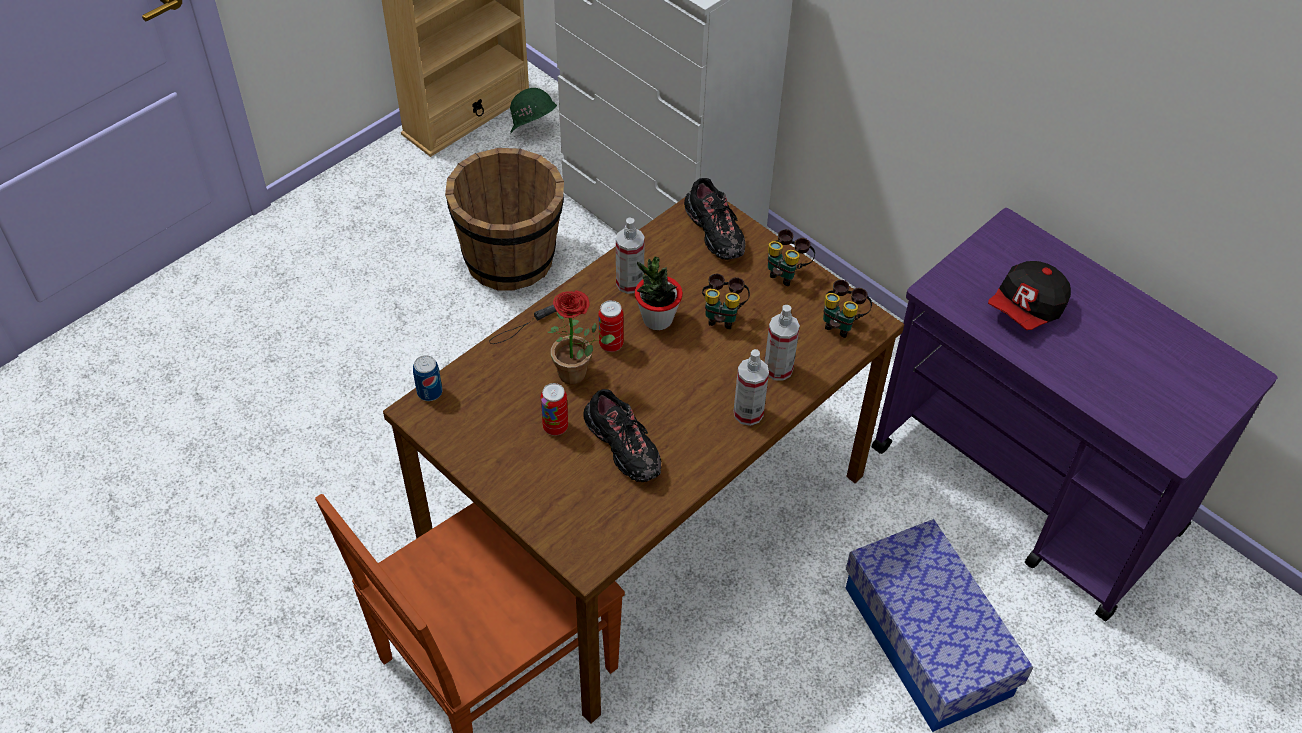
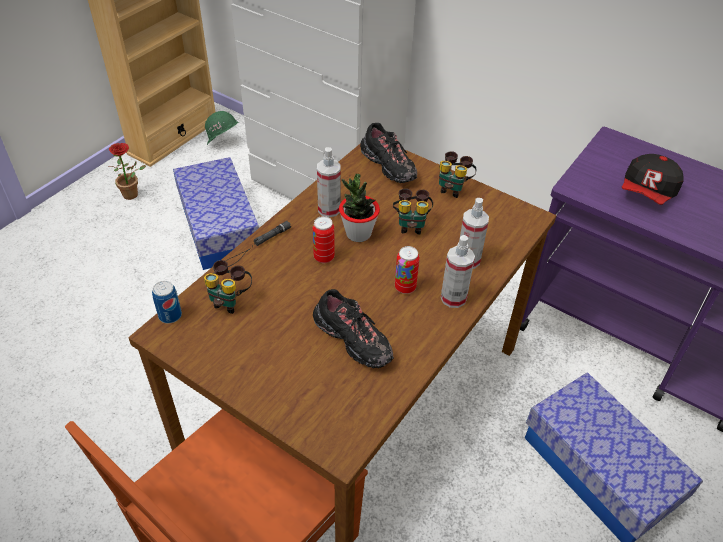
camera: 10 degrees left, 5 degrees down
(511, 259) = (219, 228): brown bucket -> storage box
(555, 427) = (289, 331): can -> can (405, 287)
(578, 374) = (301, 284): potted plant -> potted plant (134, 194)
(842, 323) = (508, 220): binoculars -> binoculars (230, 300)

